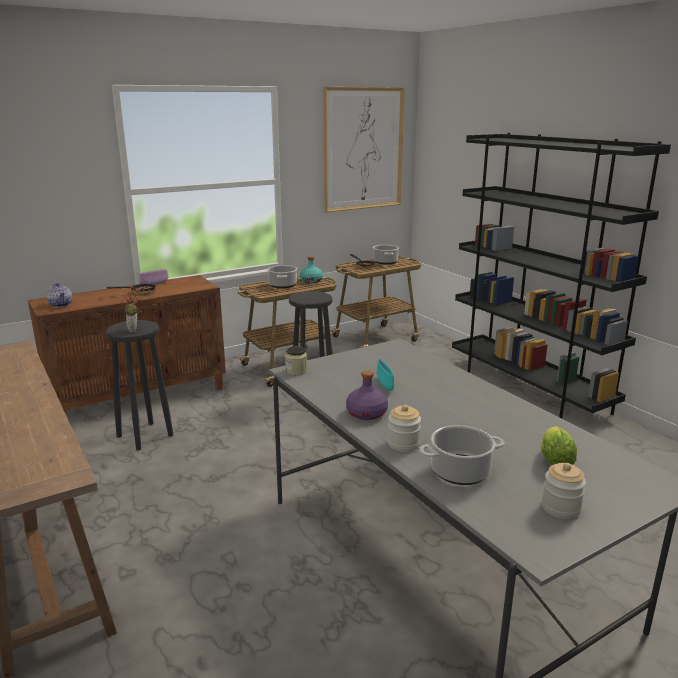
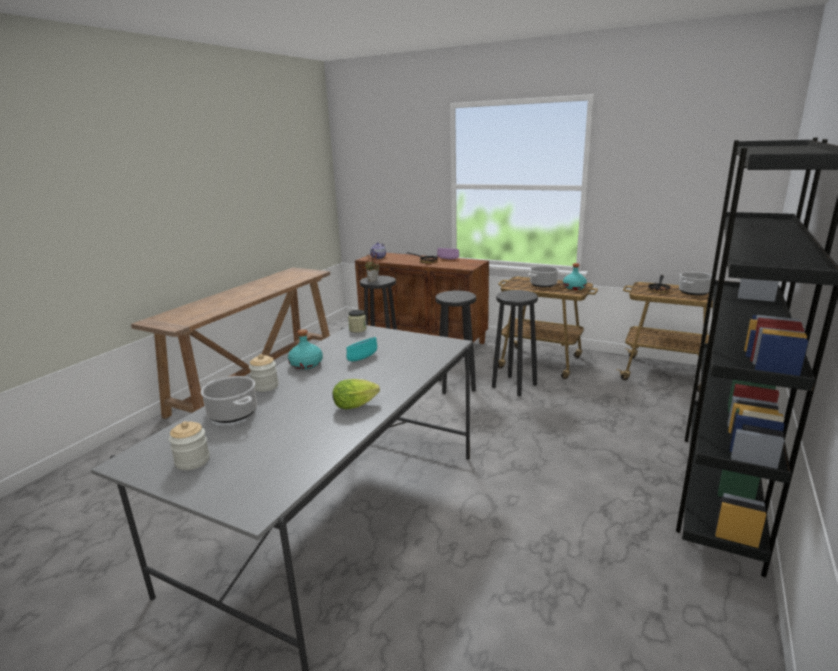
camera: 60 degrees right, 0 degrees up
(271, 417) = (456, 385): none -> black stool
(363, 149) = (700, 160): picture -> none
(367, 413) = (306, 365): purple bottle -> turquoise bottle
(554, 459) = (277, 446): lettuce -> lettuce (358, 405)

